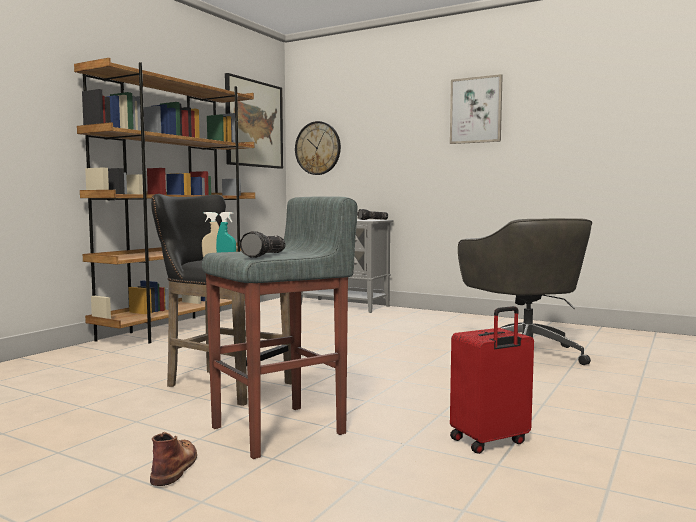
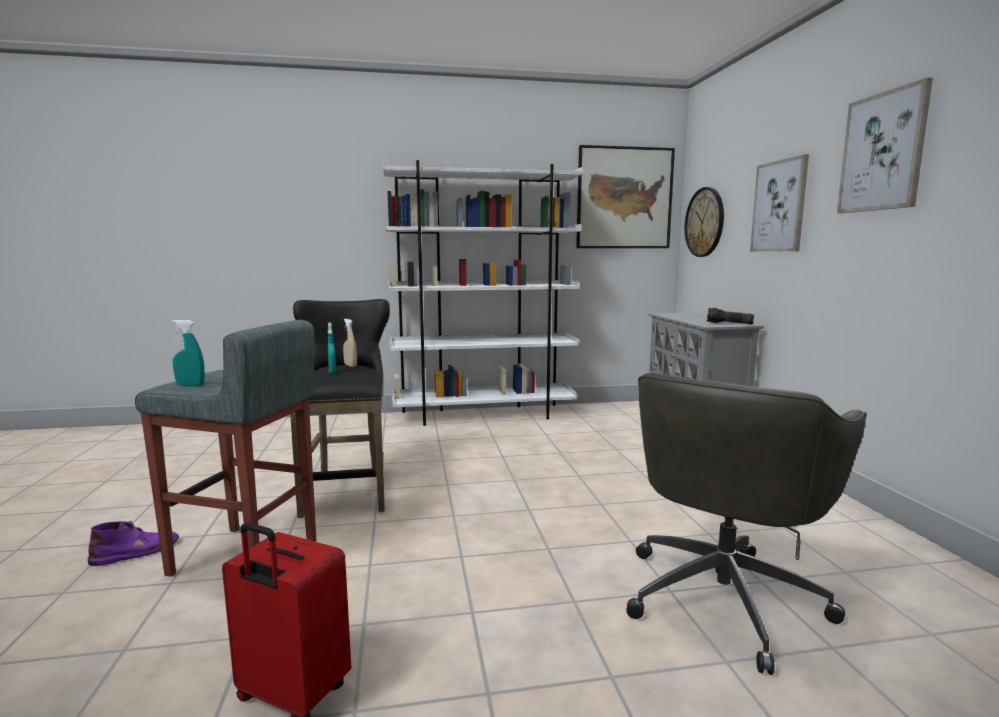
camera: 50 degrees right, 5 degrees up
(175, 466) = (136, 552): brown boot -> purple boot
(181, 327) = (484, 415): brown bookcase -> white bookcase
(266, 255) = (190, 385): flashlight -> turquoise spray bottle
(397, 138) = (779, 206): none -> picture

